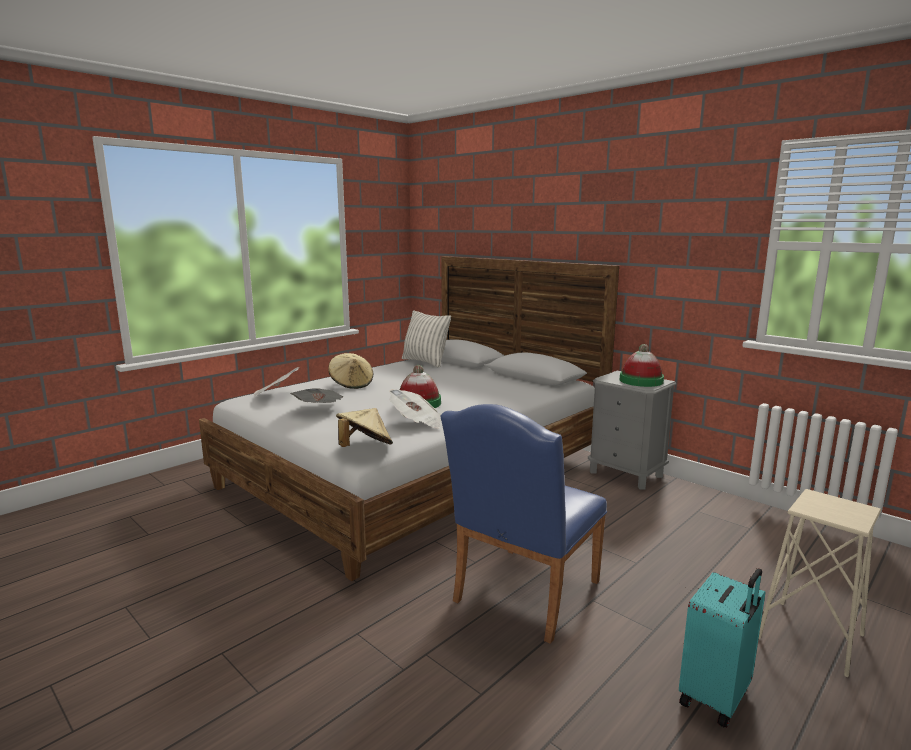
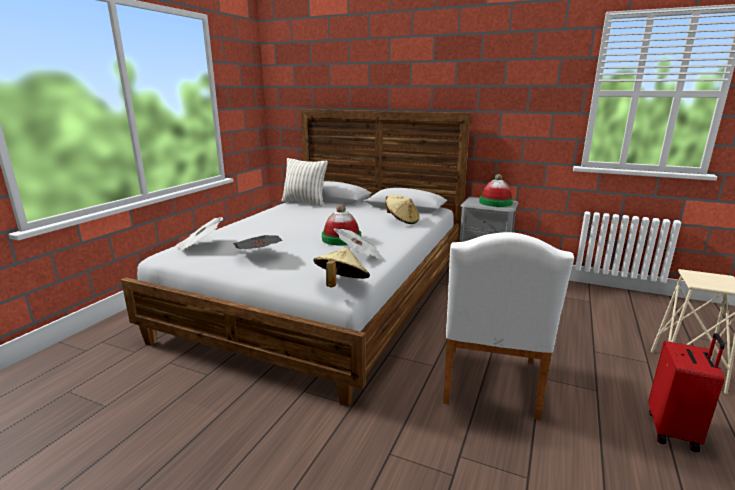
camera: 20 degrees left, 5 degrees up
(351, 384) = (264, 228): beige hat -> beige hat (402, 221)
(522, 596) = (490, 386): blue chair -> white chair
(716, 698) = (673, 431): turquoise suitcase -> red suitcase

